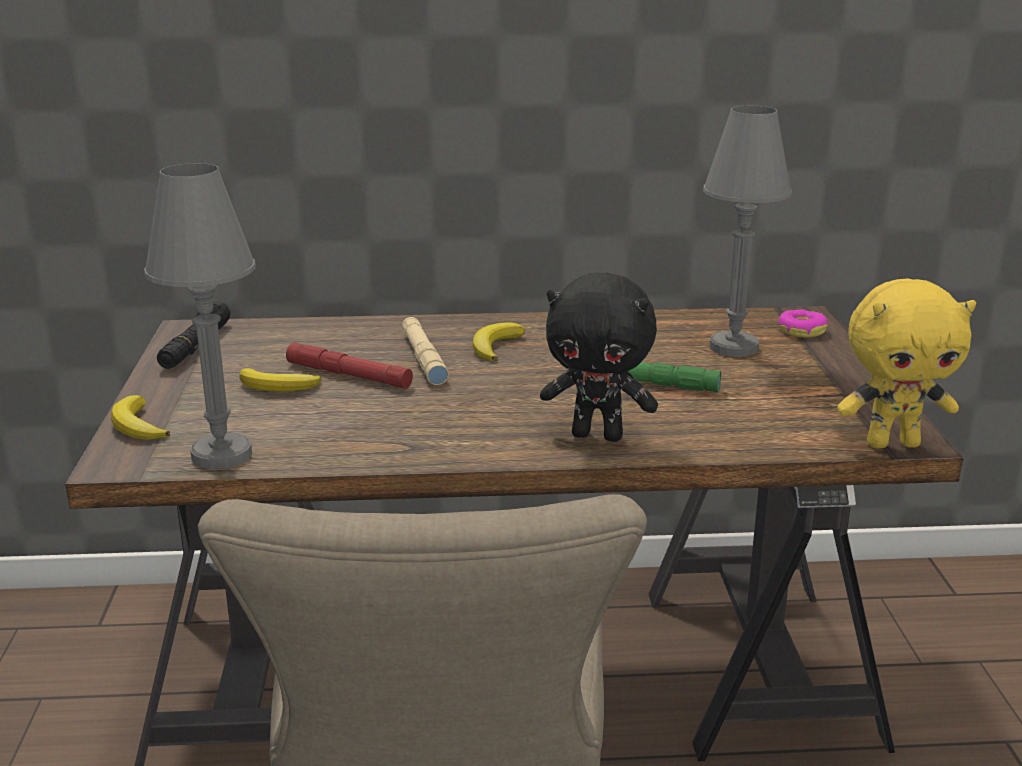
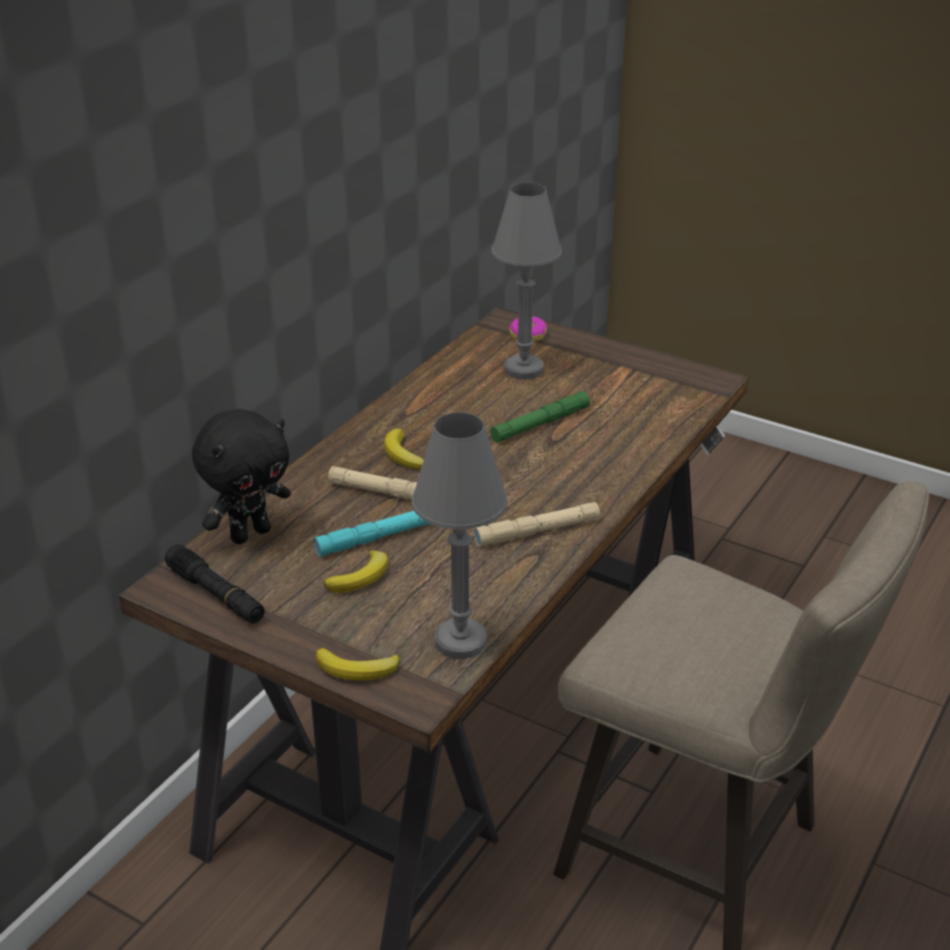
camera: 55 degrees left, 10 degrees up
(349, 375) = (378, 537): red flashlight -> turquoise flashlight
(450, 435) = (537, 531): none -> beige flashlight
(598, 435) = (598, 475): black plush toy -> black plush toy (250, 534)
(892, 443) = (712, 387): yellow plush toy -> none

